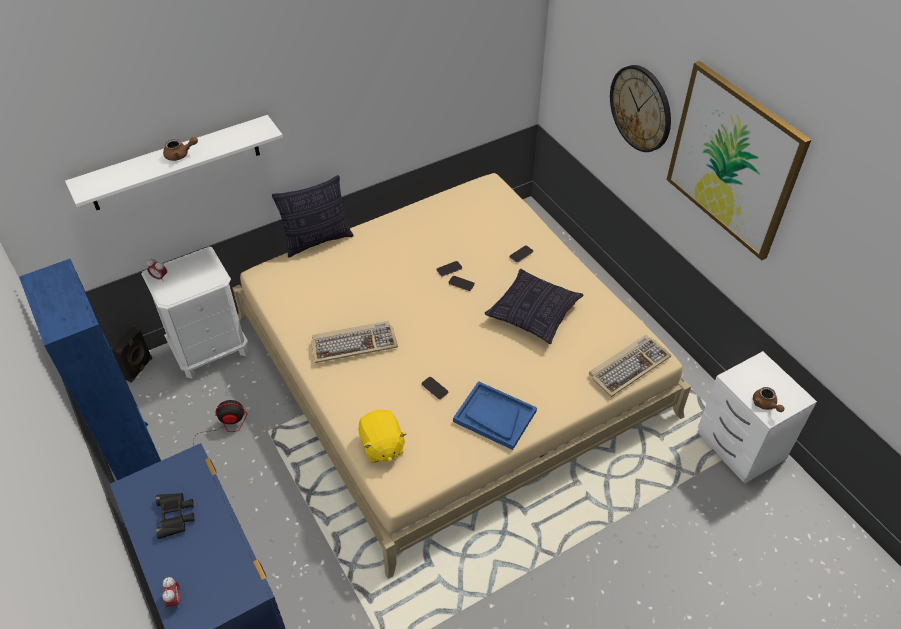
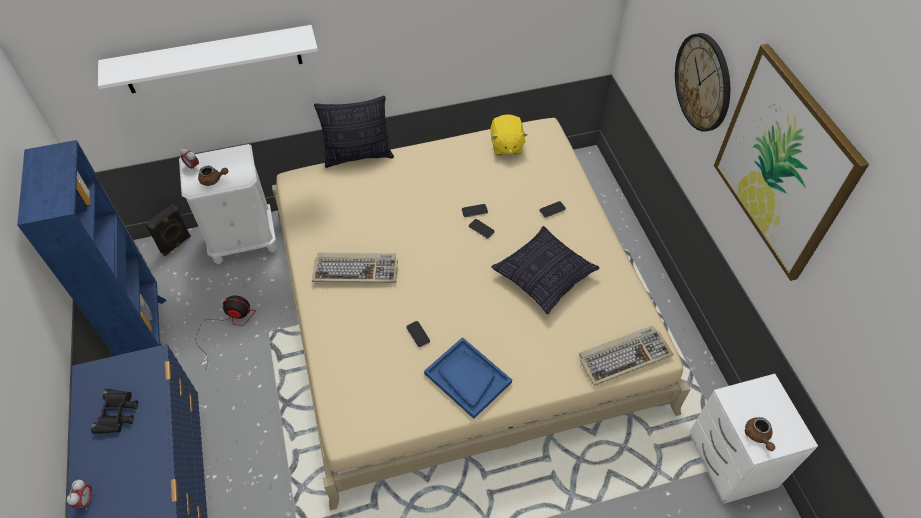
camera: 15 degrees right, 5 degrees up
(180, 155) = (212, 52): brown teapot -> brown teapot (213, 180)
(382, 446) = (347, 383): yellow plush toy -> yellow plush toy (506, 145)

